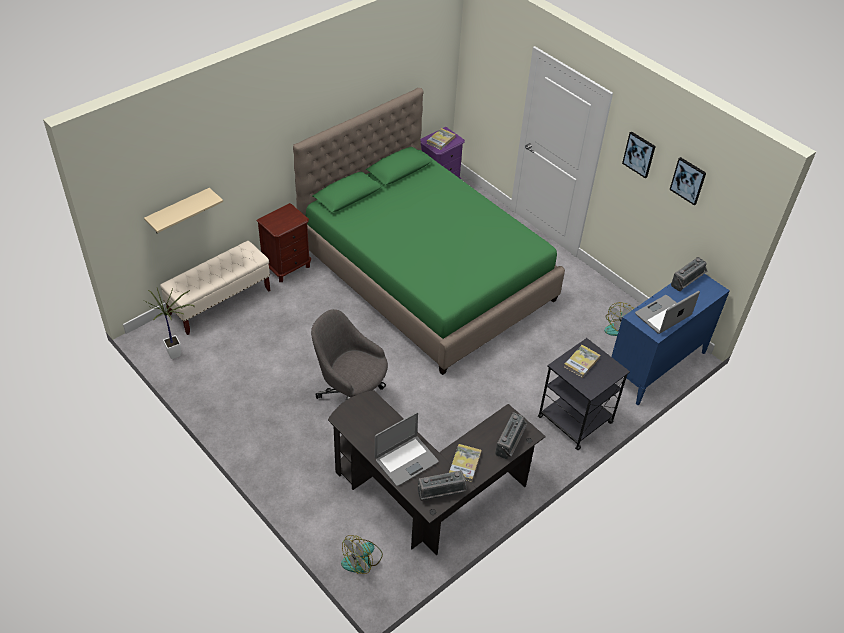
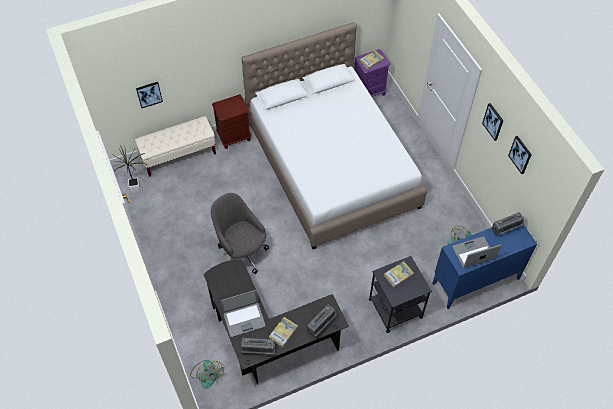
camera: 20 degrees right, 10 degrees up
(179, 212) = (149, 94): beige shelf -> picture
(362, 559) = (207, 373): fan -> fan turned 90 degrees counterclockwise
(426, 273) = (331, 164): green bed -> white bed

